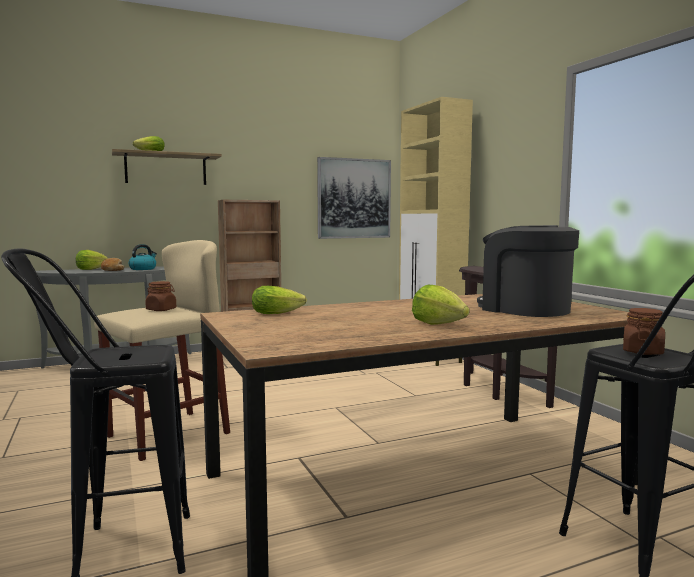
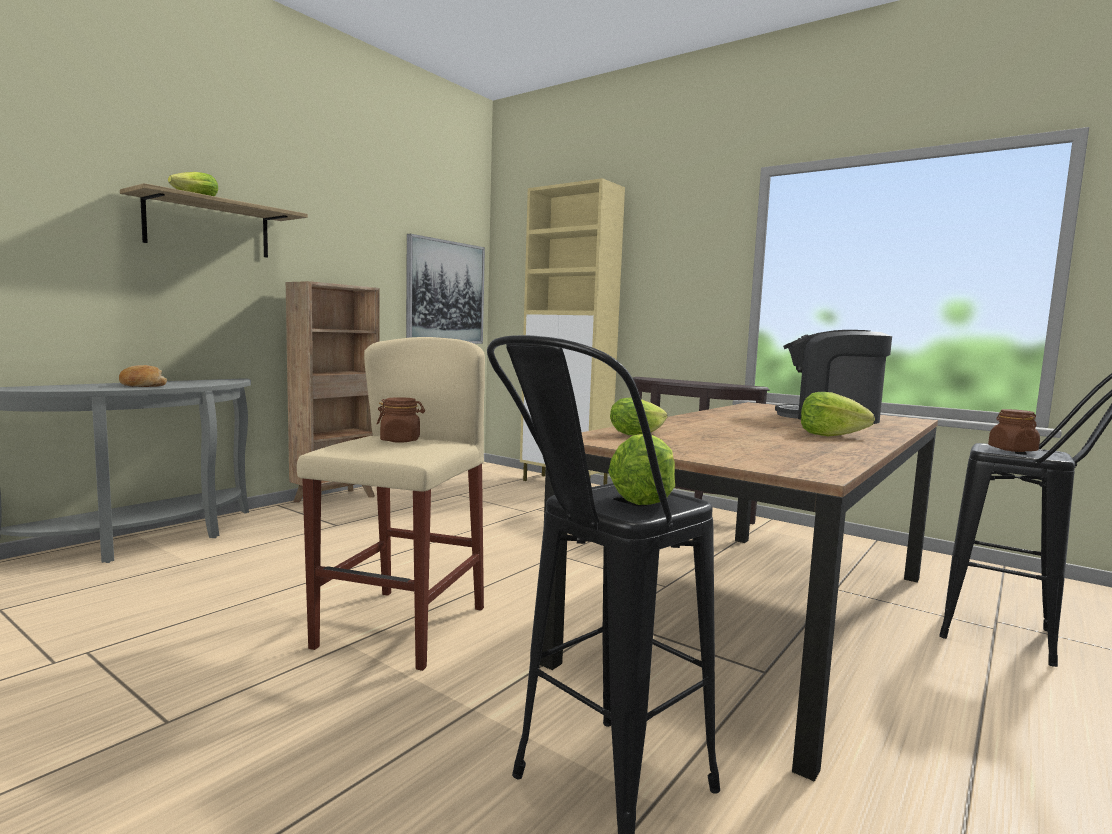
camera: 30 degrees left, 0 degrees up
(90, 269) = (90, 385): lettuce -> lettuce (644, 499)
(143, 269) = (191, 383): kettle -> none

